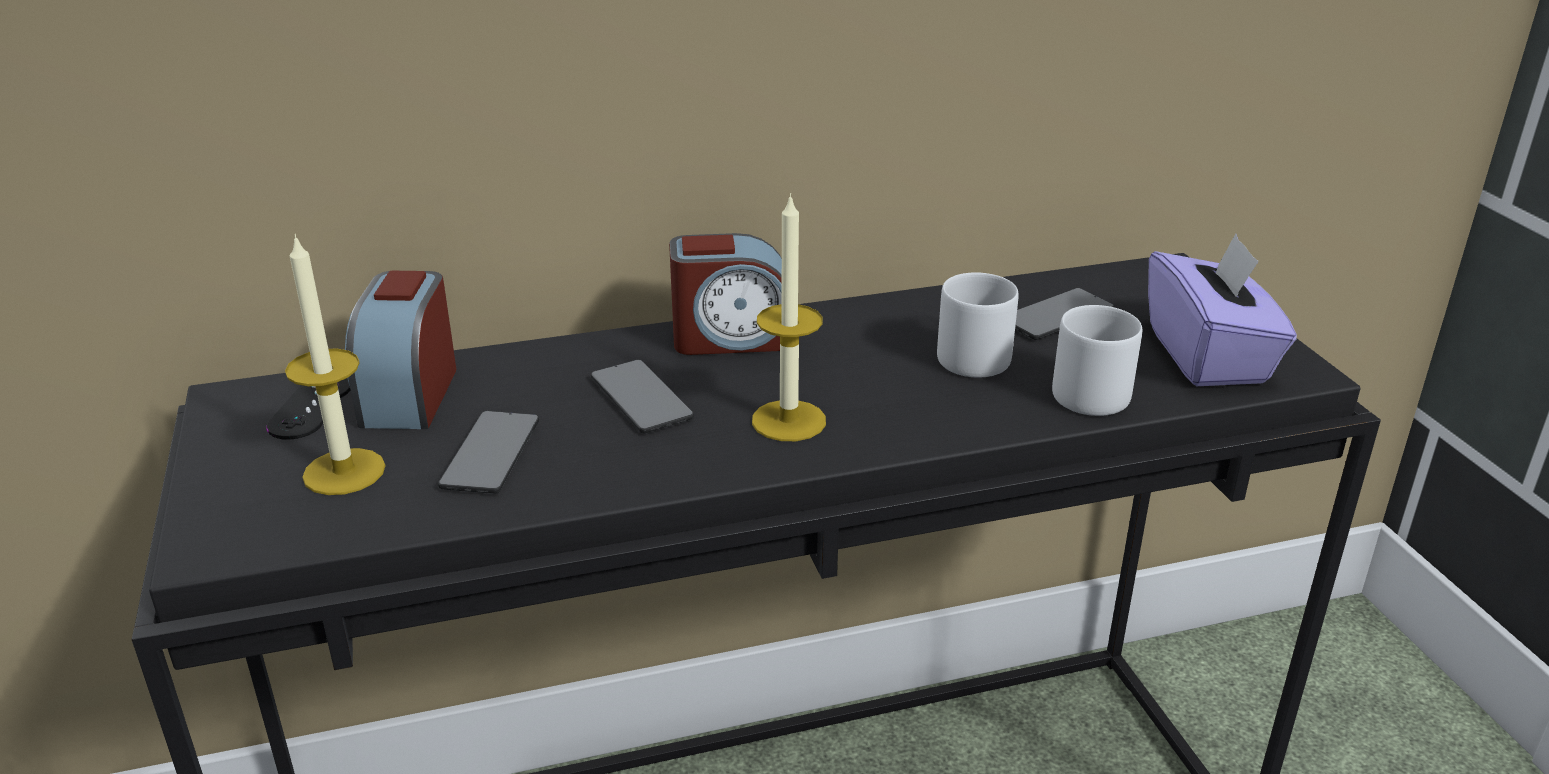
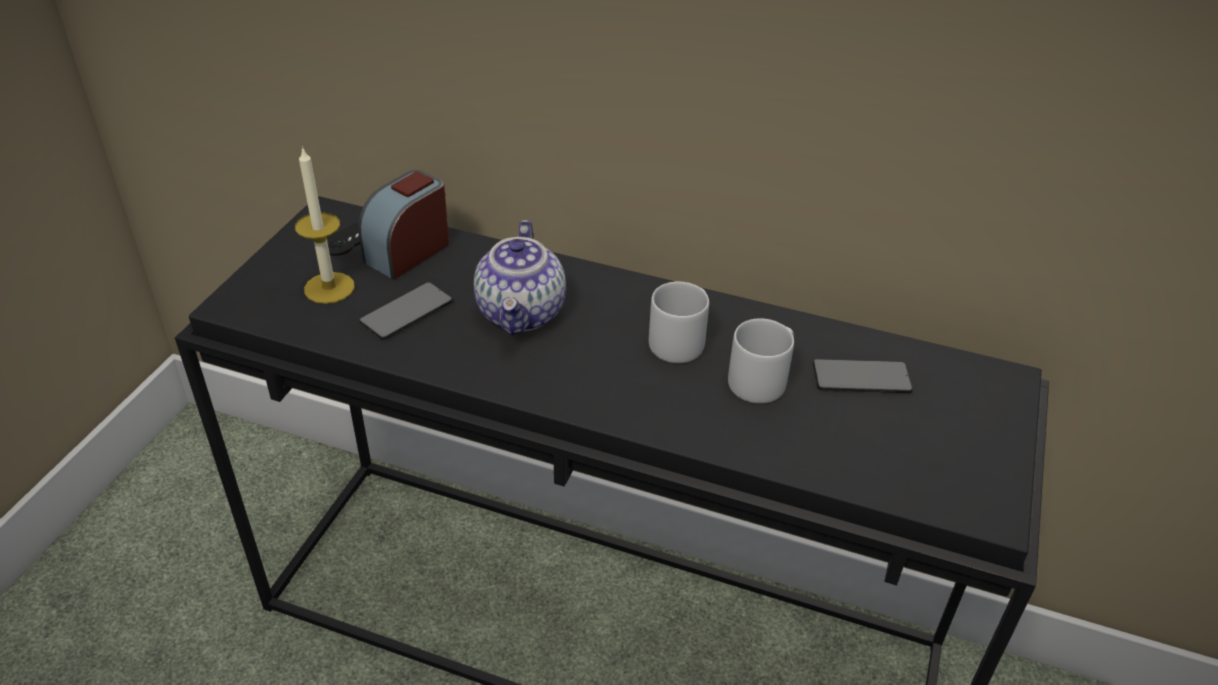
camera: 35 degrees right, 10 degrees up
(641, 398) = (522, 313): phone -> teapot
(731, 338) = (622, 294): alarm clock -> none
(788, 421) = (586, 371): candle -> none
(1088, 391) = (805, 448): grey mug -> grey mug (680, 342)
(1208, 356) = (935, 465): purple tissue box -> none

